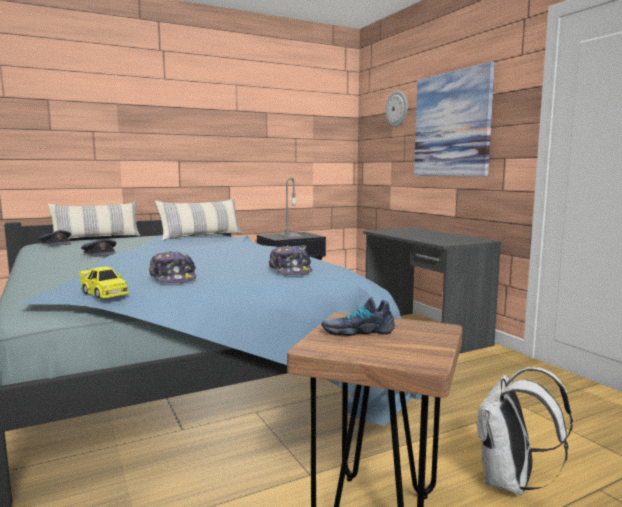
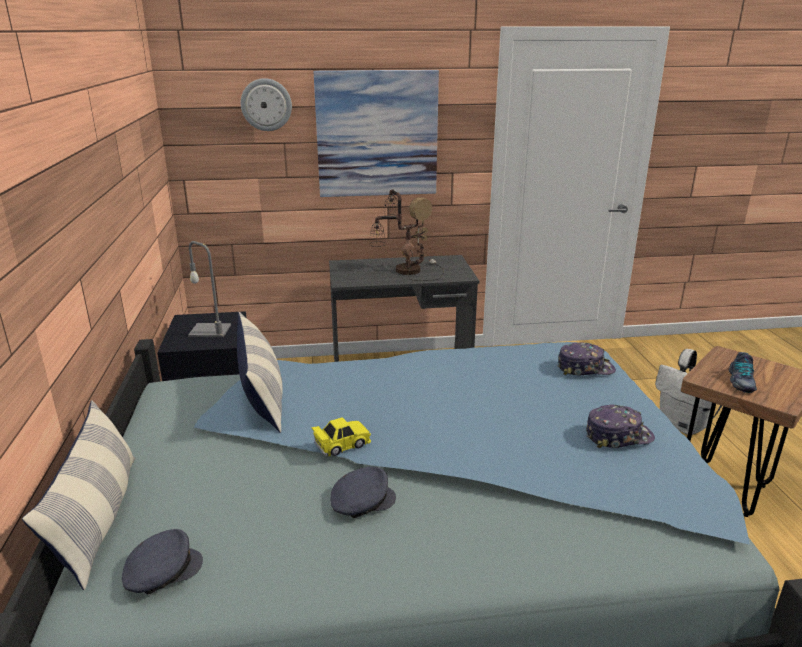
camera: 70 degrees left, 15 degrees up
(104, 293) = (698, 482): yellow toy car -> yellow toy car (342, 444)
(426, 236) = (406, 271): none -> table lamp

